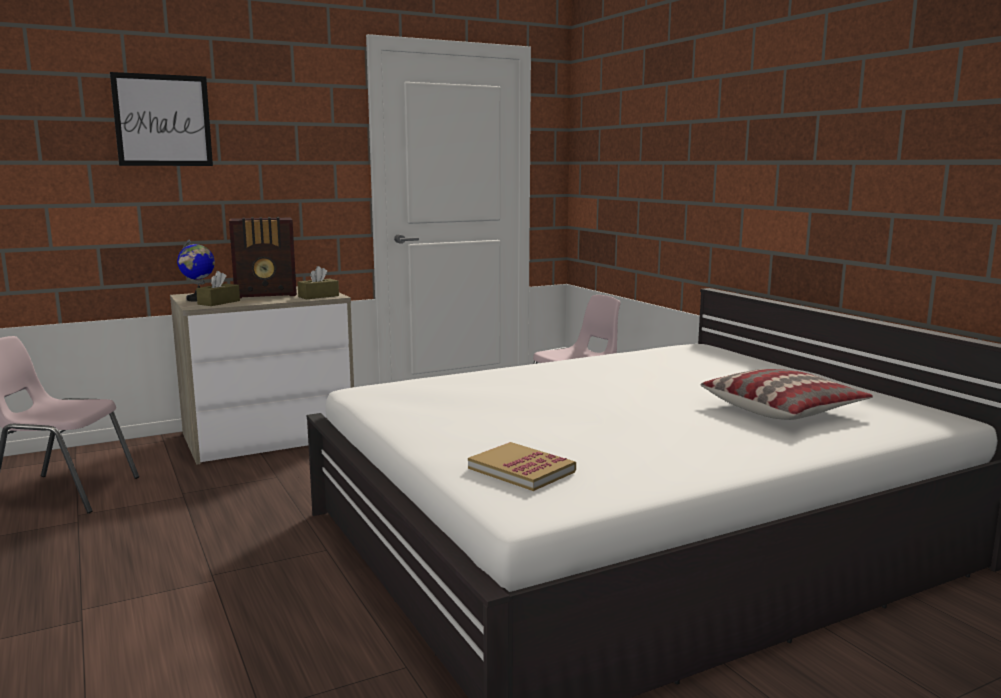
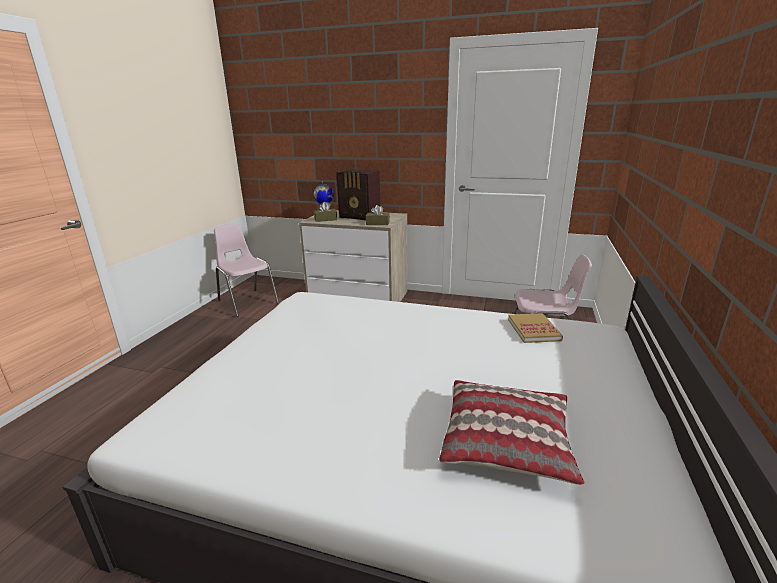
camera: 45 degrees right, 10 degrees up
(162, 120) = (324, 109): picture -> none
(521, 470) = (210, 401): book -> book (533, 330)

